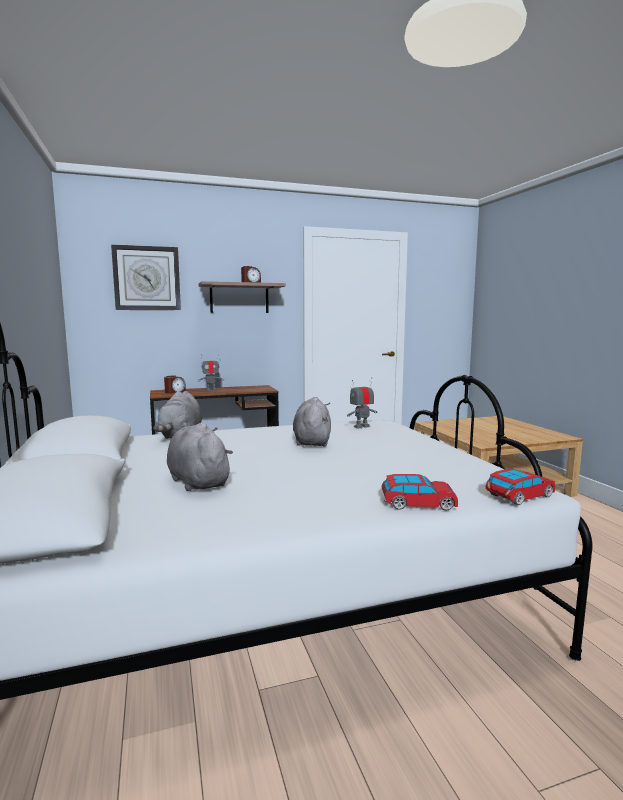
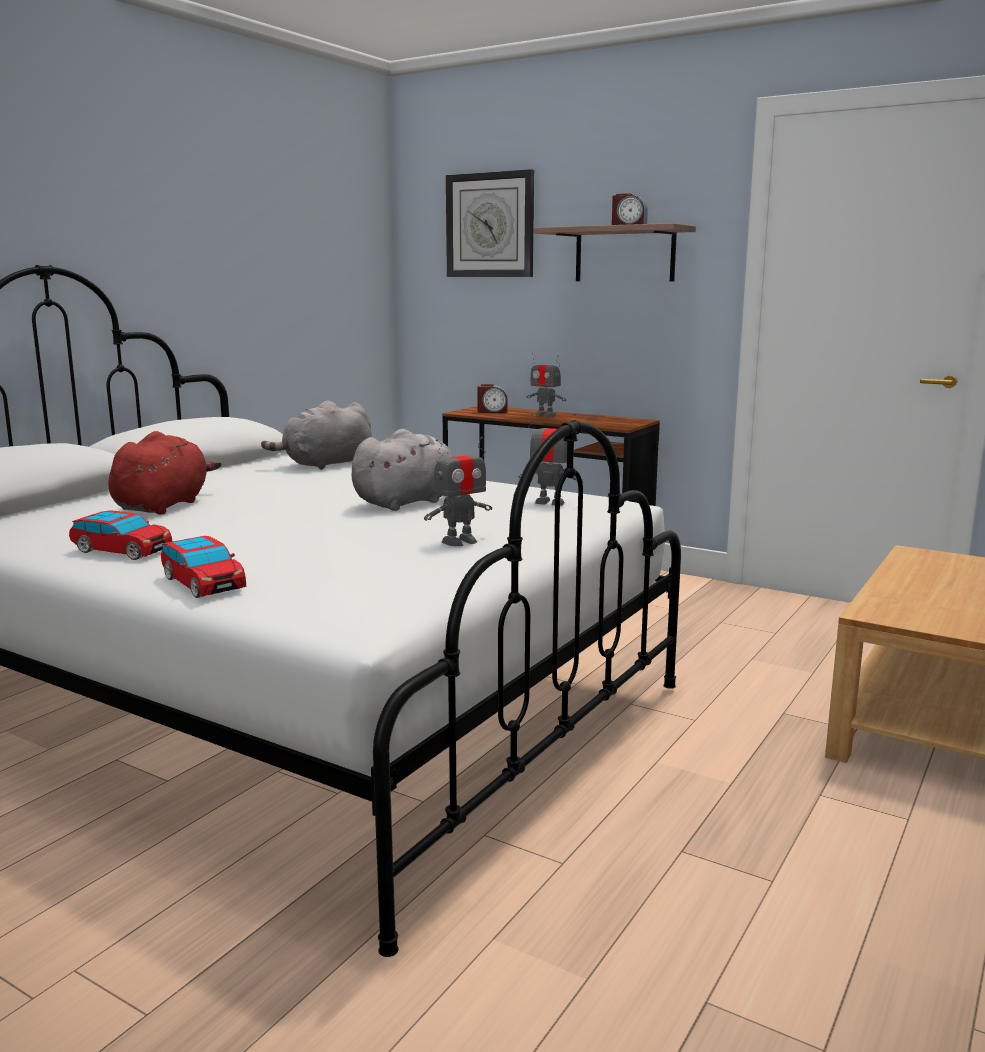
camera: 50 degrees right, 5 degrees up
(197, 481) = (164, 505): grey plush toy -> red plush toy
(407, 450) = (460, 541): none -> toy robot
(520, 496) = (312, 621): toy car -> toy car (122, 551)

